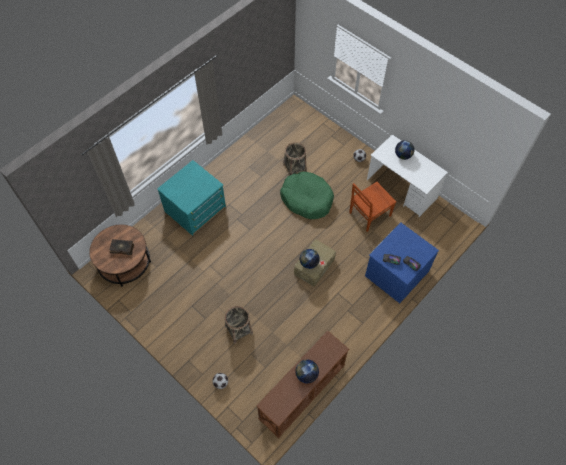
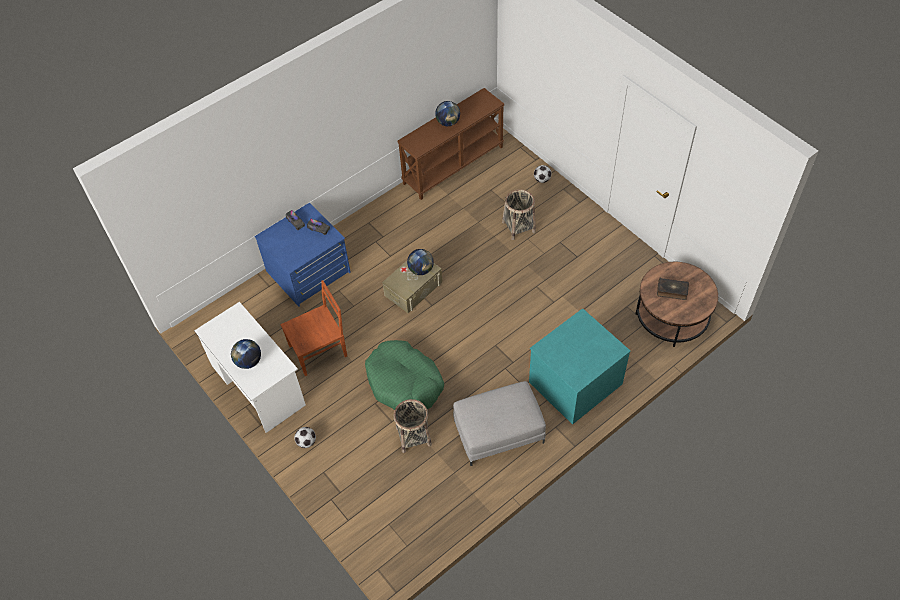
camera: 170 degrees left, 5 degrees down
(243, 175) = (498, 432): none -> grey ottoman

